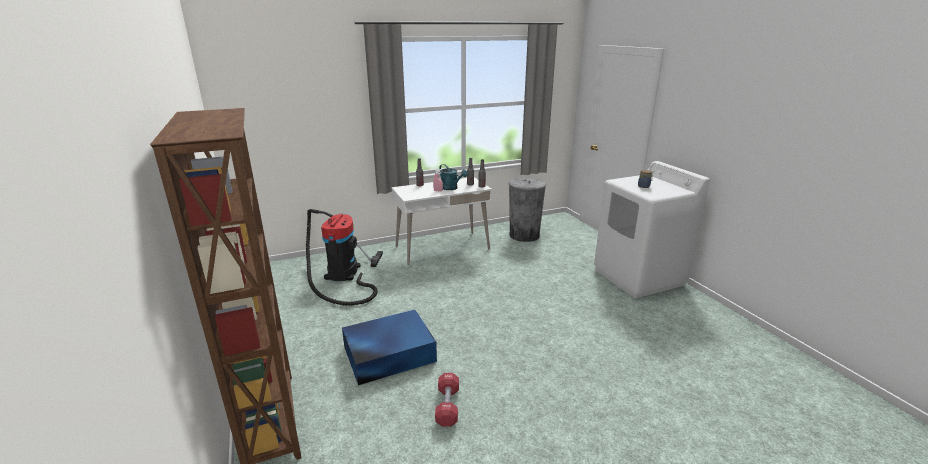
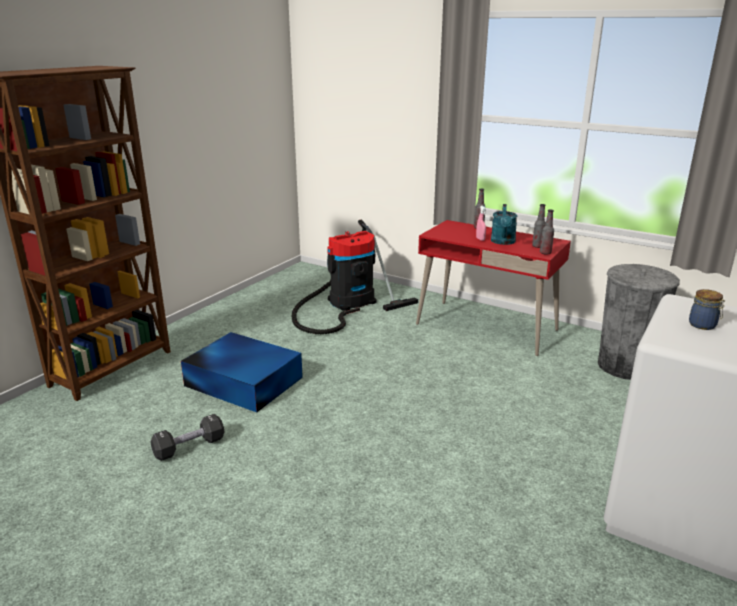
camera: 55 degrees right, 0 degrees up
(442, 248) = (486, 327): white desk -> red desk
(447, 406) = (189, 447): red dumbbell -> black dumbbell

